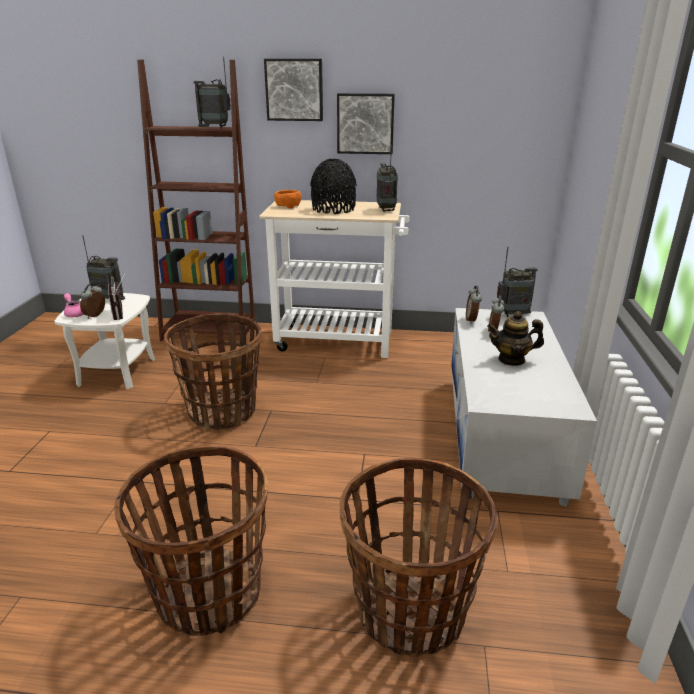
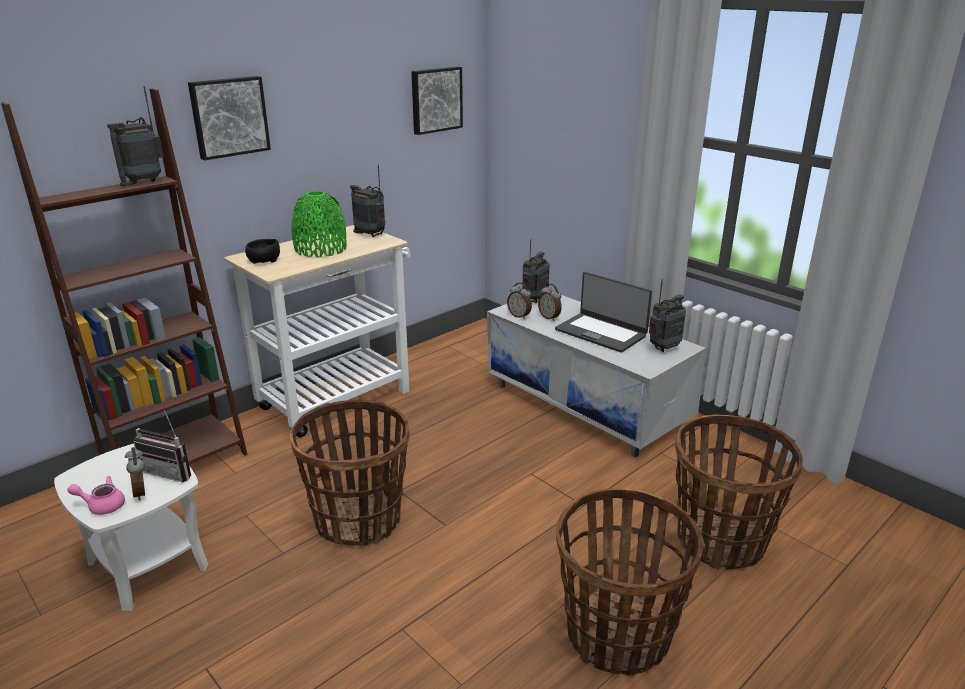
camera: 50 degrees left, 0 degrees up
(108, 299) = (103, 469): radio -> radio (664, 348)
(287, 206) = (263, 260): orange bowl -> black bowl
(333, 209) = (321, 249): black vase -> green vase
(365, 123) = (313, 144): picture -> picture (435, 100)
(511, 359) = (601, 332): teapot -> laptop

